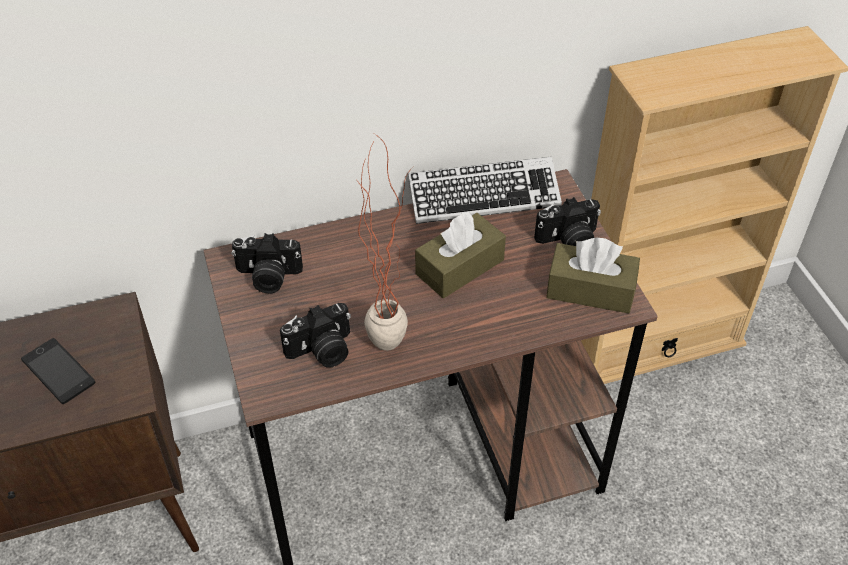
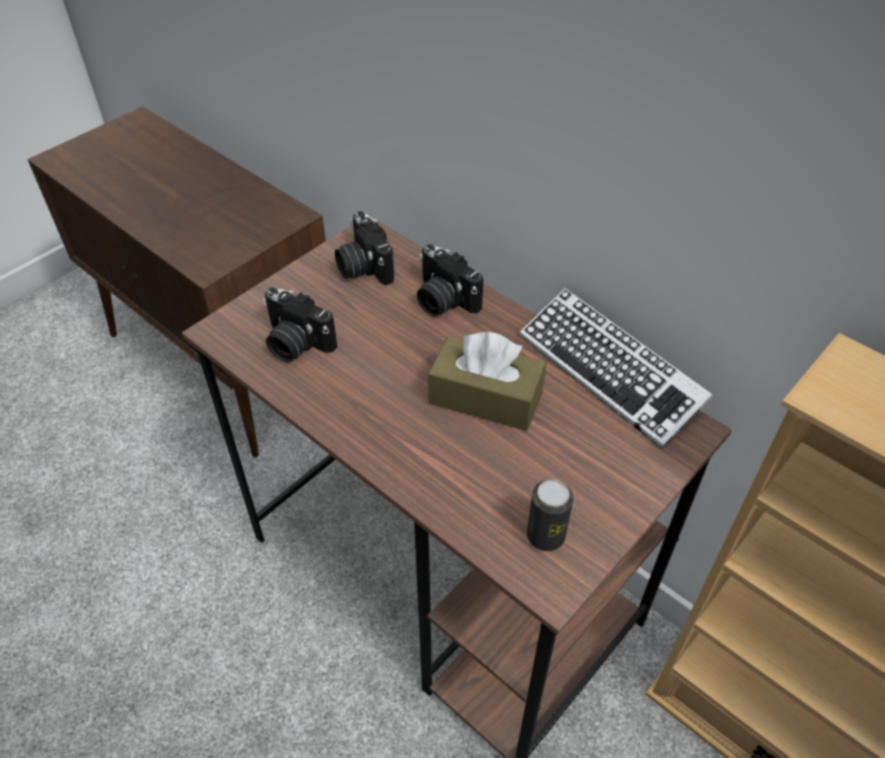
camera: 60 degrees right, 0 degrees up
(58, 371) = (211, 217): phone -> none
(390, 333) = (351, 383): potted plant -> none
(569, 241) = (609, 481): camera -> camera (442, 300)
(590, 290) = (545, 535): brown tissue box -> can

